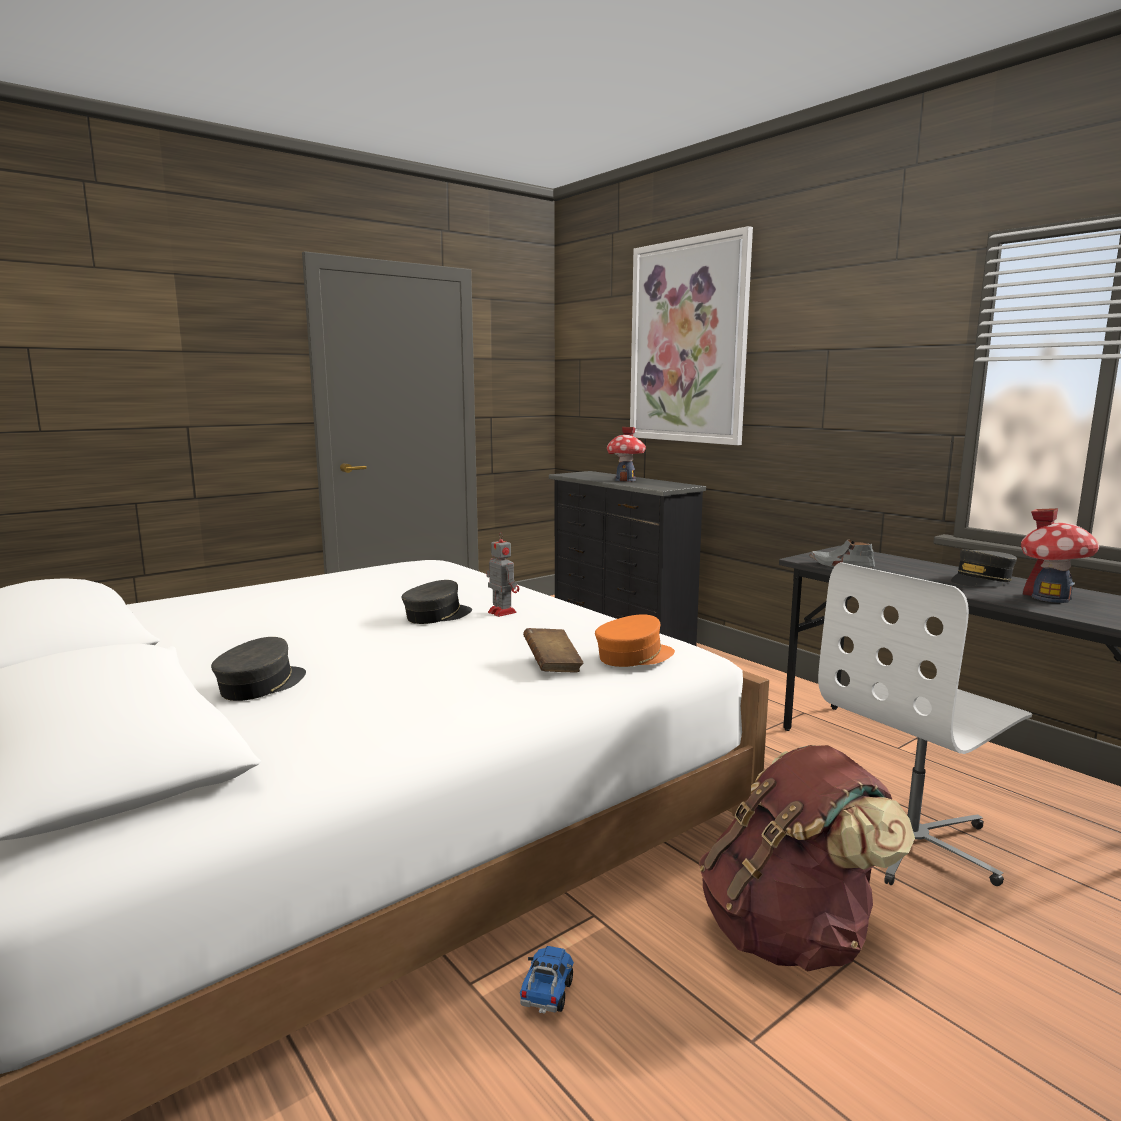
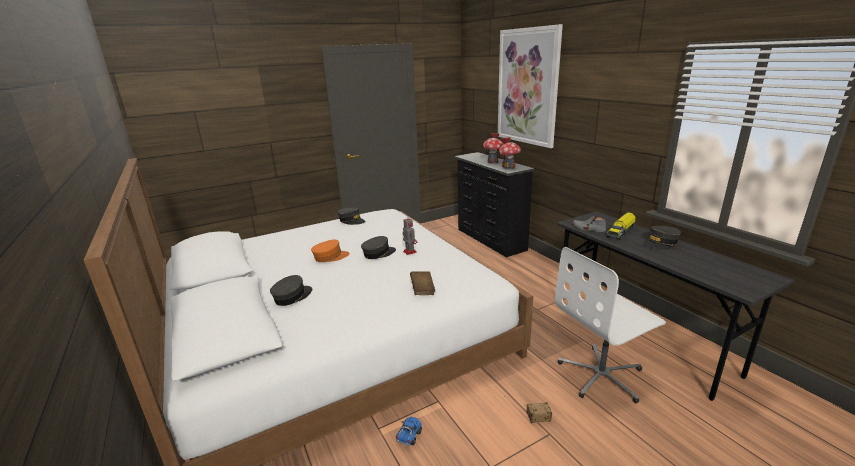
camera: 10 degrees right, 10 degrees up
(362, 573) = (351, 221): none -> grey cap
(634, 656) = (463, 285): orange cap -> orange cap (330, 257)
(790, 933) = (524, 418): brown backpack -> storage box
(901, 568) = (621, 231): none -> toy truck
(1051, 598) = (691, 259): toy house -> toy house (509, 167)

